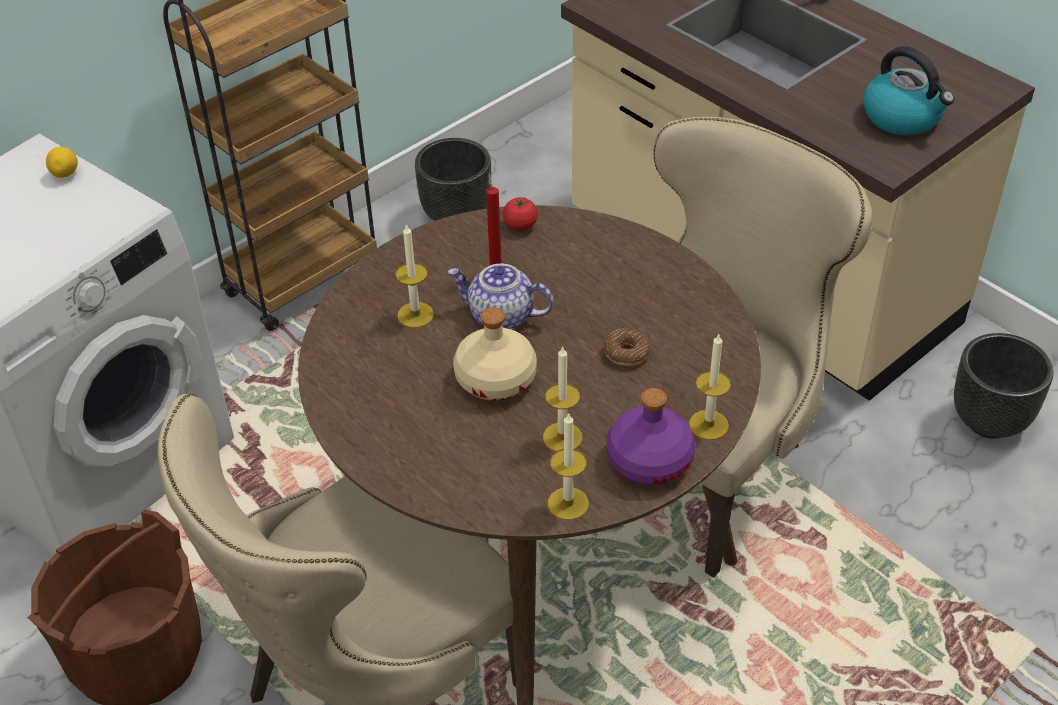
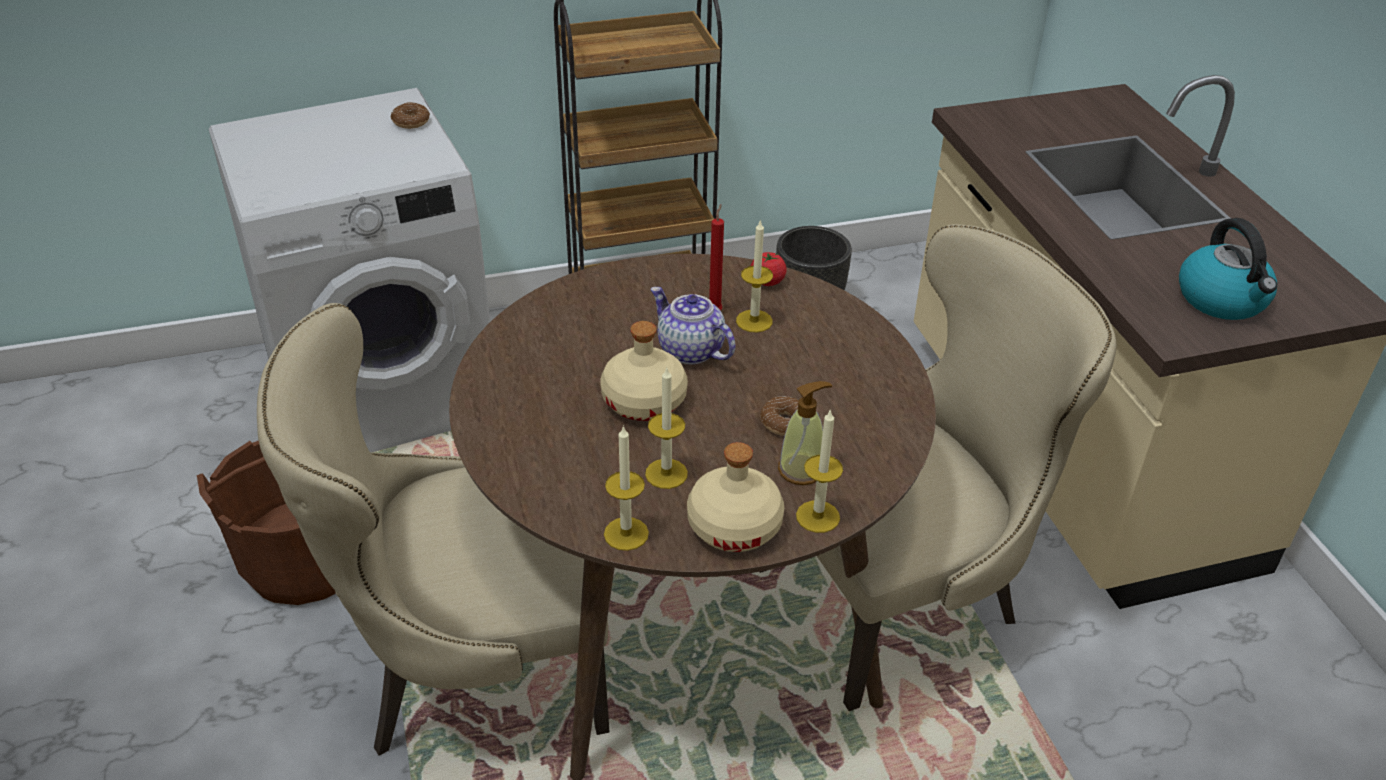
camera: 25 degrees right, 5 degrees down
(65, 174) = (411, 121): lemon -> donut
(415, 315) = (614, 323): candle -> candle (754, 321)
(649, 459) = (734, 525): purple bottle -> beige bottle
(668, 389) = (801, 470): none -> soap dispenser
(990, 421) = (1247, 681): black planter -> none

